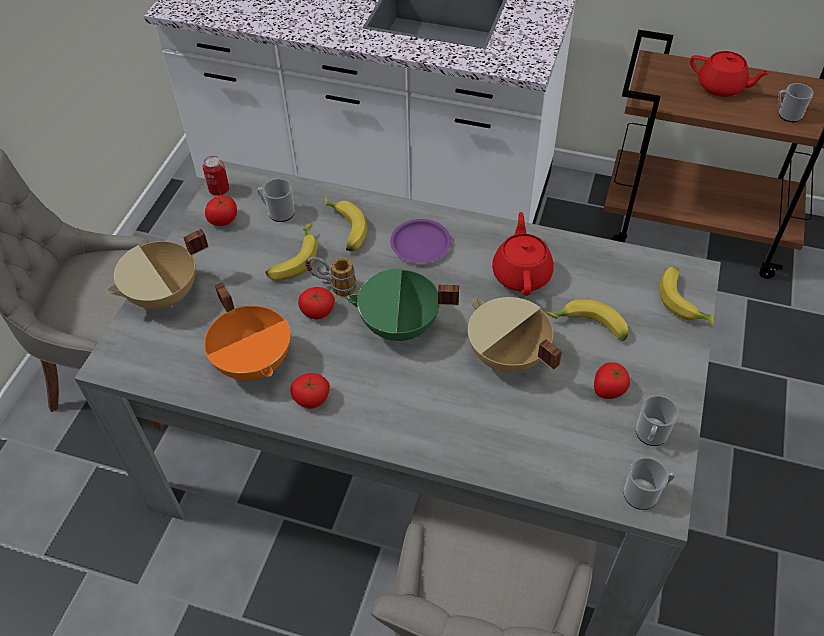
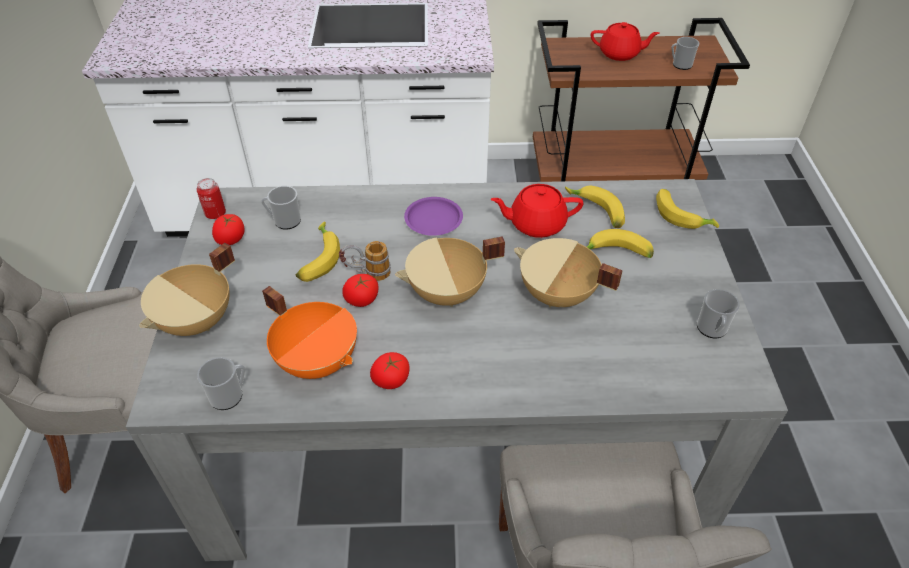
camera: 20 degrees left, 5 degrees down
(344, 230) = (355, 222): banana -> banana (595, 212)
(400, 327) = (447, 294): green cooking pot -> beige cooking pot
(521, 274) = (536, 224): red teapot -> red teapot turned 75 degrees counterclockwise
(608, 389) = (657, 301): tomato -> none
(644, 494) = (733, 380): mug -> mug (230, 395)

